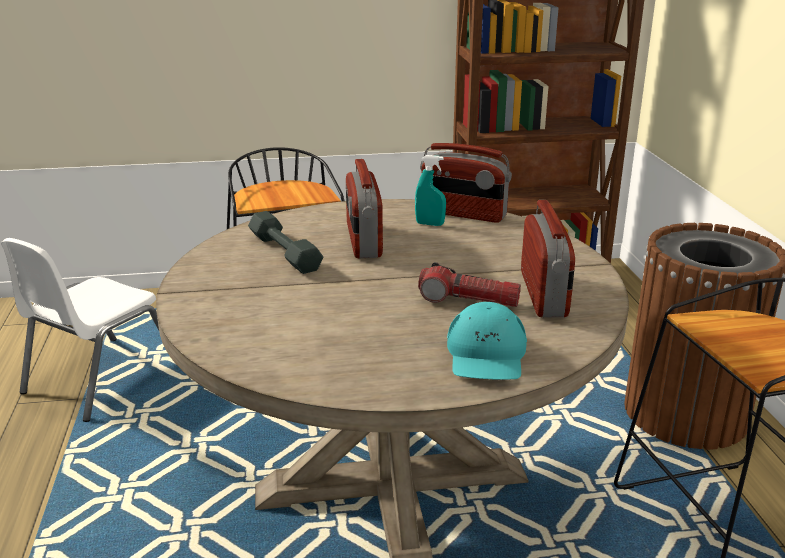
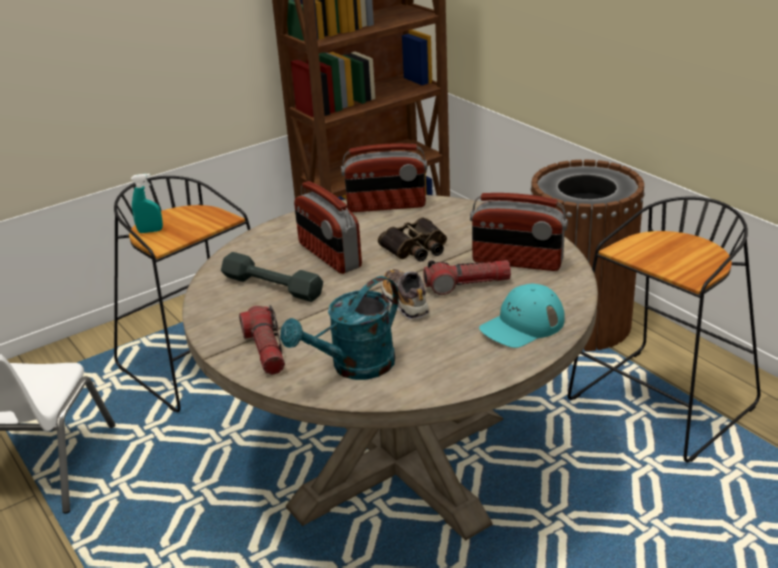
camera: 25 degrees left, 5 degrees up
(216, 302) = (266, 350): none -> flashlight
(274, 341) = (354, 367): none -> turquoise watering can
(388, 298) = (404, 302): none -> shoe
(430, 224) = (368, 223): turquoise spray bottle -> turquoise spray bottle (150, 231)
(452, 255) = (416, 248): none -> binoculars
(486, 355) = (522, 325): turquoise cap -> turquoise cap turned 75 degrees clockwise
(544, 294) = (517, 262): radio -> radio turned 135 degrees clockwise

